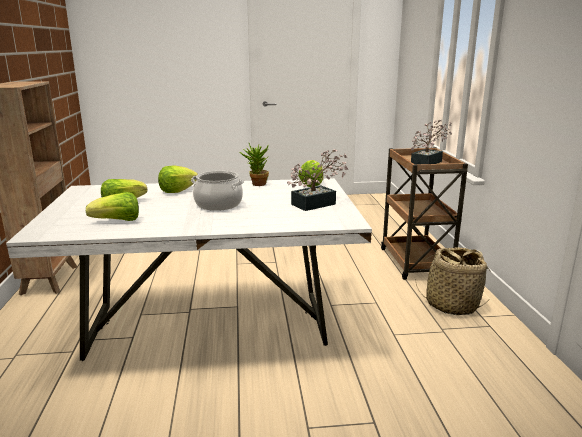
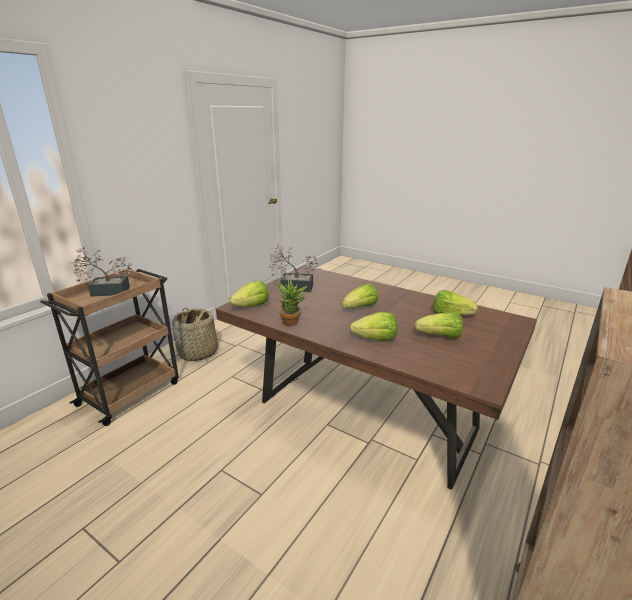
camera: 140 degrees left, 5 degrees up
(211, 325) = (364, 415): white dining table -> brown dining table
(218, 205) = (360, 308): cooking pot -> lettuce

